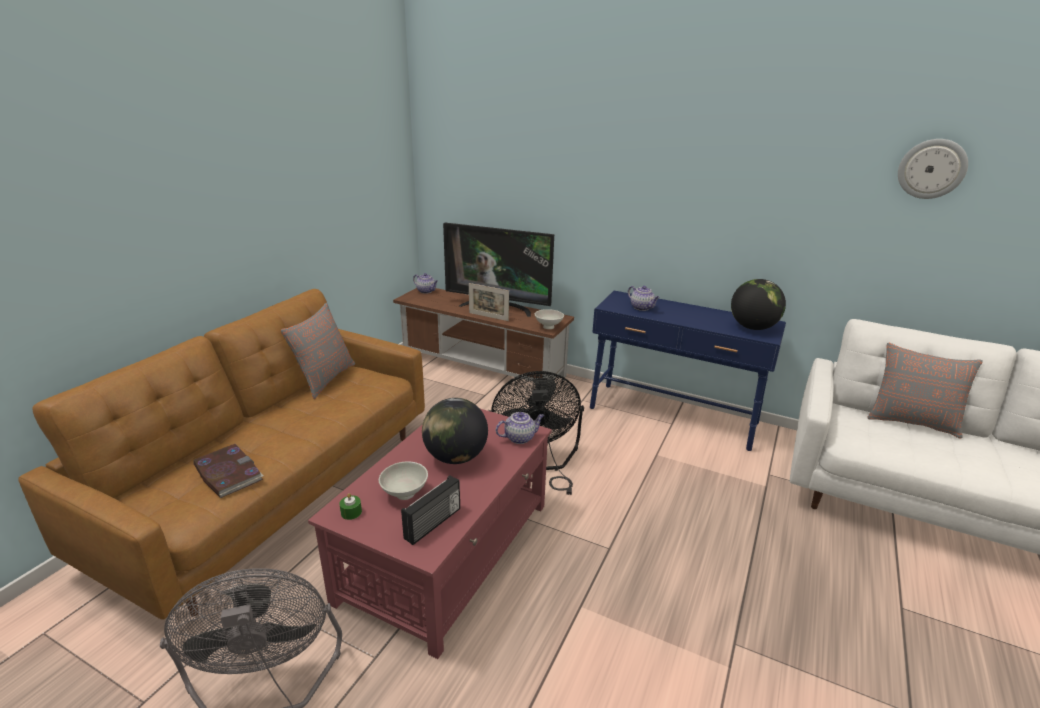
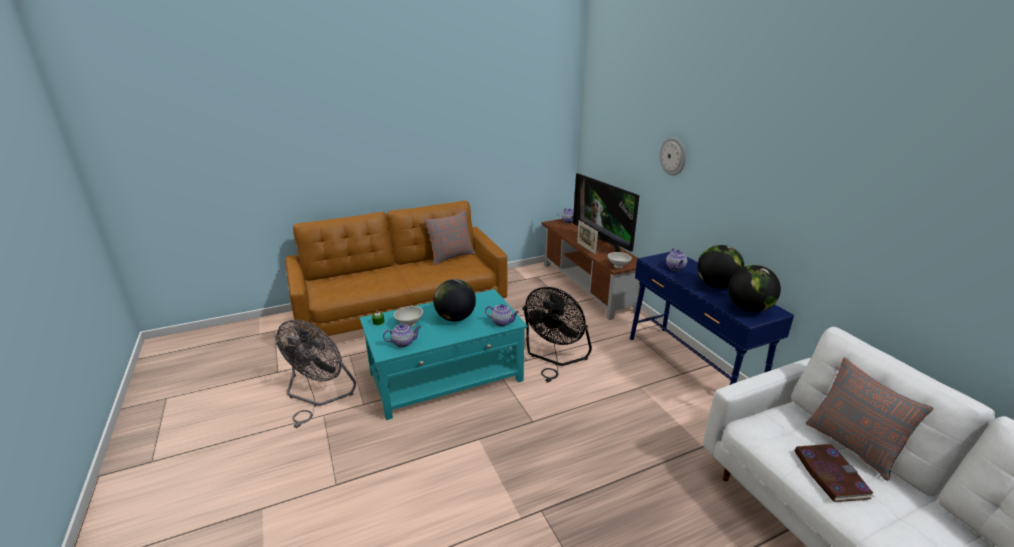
camera: 40 degrees right, 0 degrees up
(228, 473) = (359, 286): book -> book (830, 474)
(434, 524) = (403, 343): radio -> teapot
(448, 550) = (446, 376): red coffee table -> turquoise coffee table
(698, 314) = (716, 285): none -> globe
(931, 169) = (941, 191): wall clock -> wall clock (673, 156)

